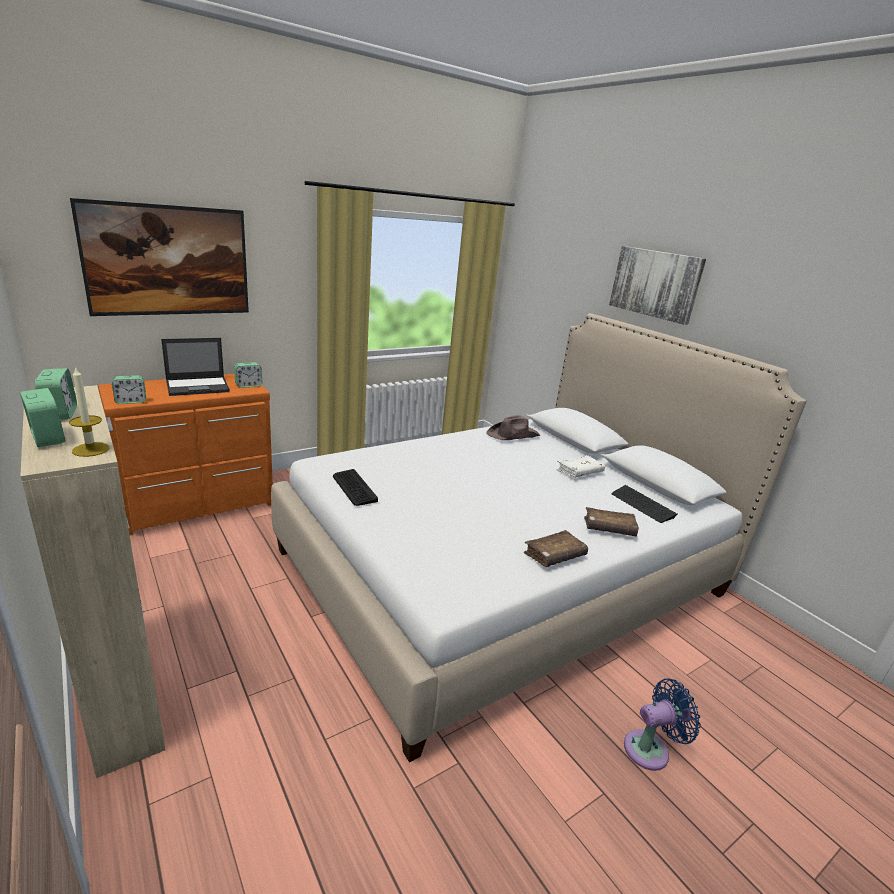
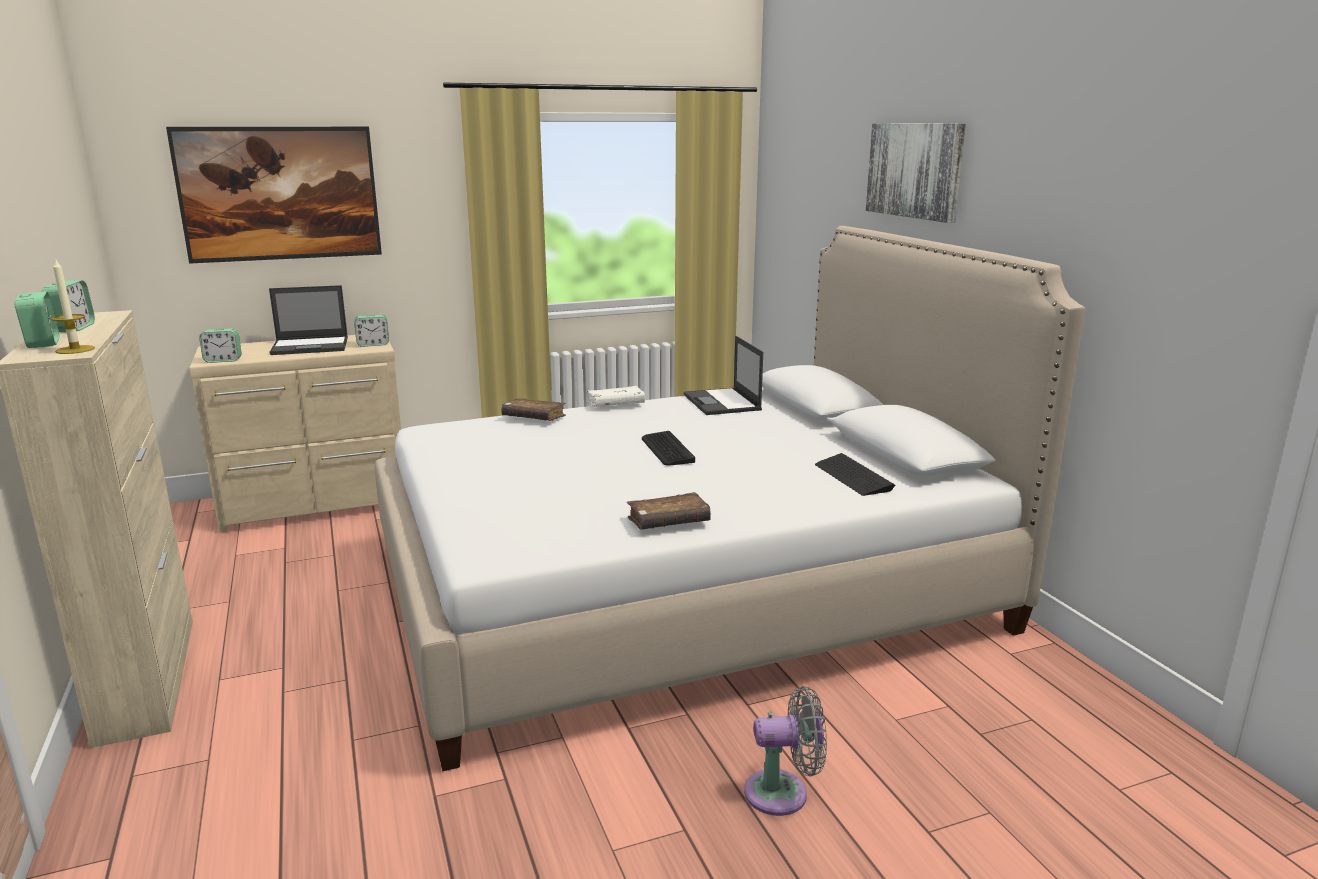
camera: 15 degrees right, 5 degrees down
(199, 505) = (317, 504): orange dresser -> beige dresser
(354, 488) = (452, 452): keyboard -> keyboard (667, 449)
(513, 435) = (722, 402): brown hat -> laptop
(579, 472) = (787, 442): white book -> white book (616, 405)
(609, 528) = (775, 499): brown book -> brown book (534, 418)
(650, 749) = (783, 793): blue fan -> grey fan

